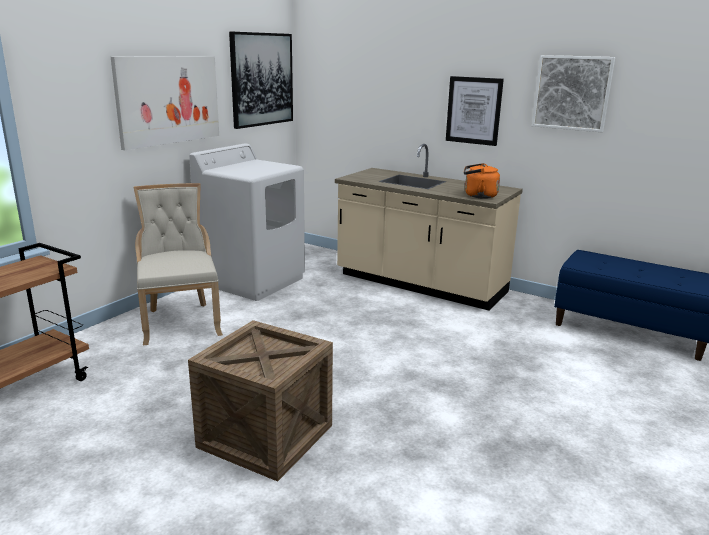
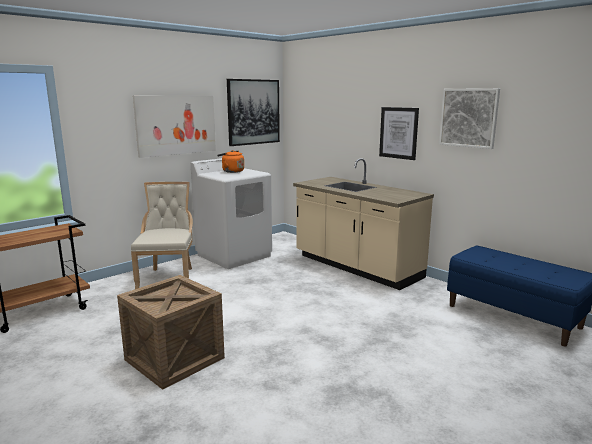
camera: 15 degrees right, 5 degrees down
(478, 196) = (390, 197): orange kettle -> orange kettle (231, 171)

